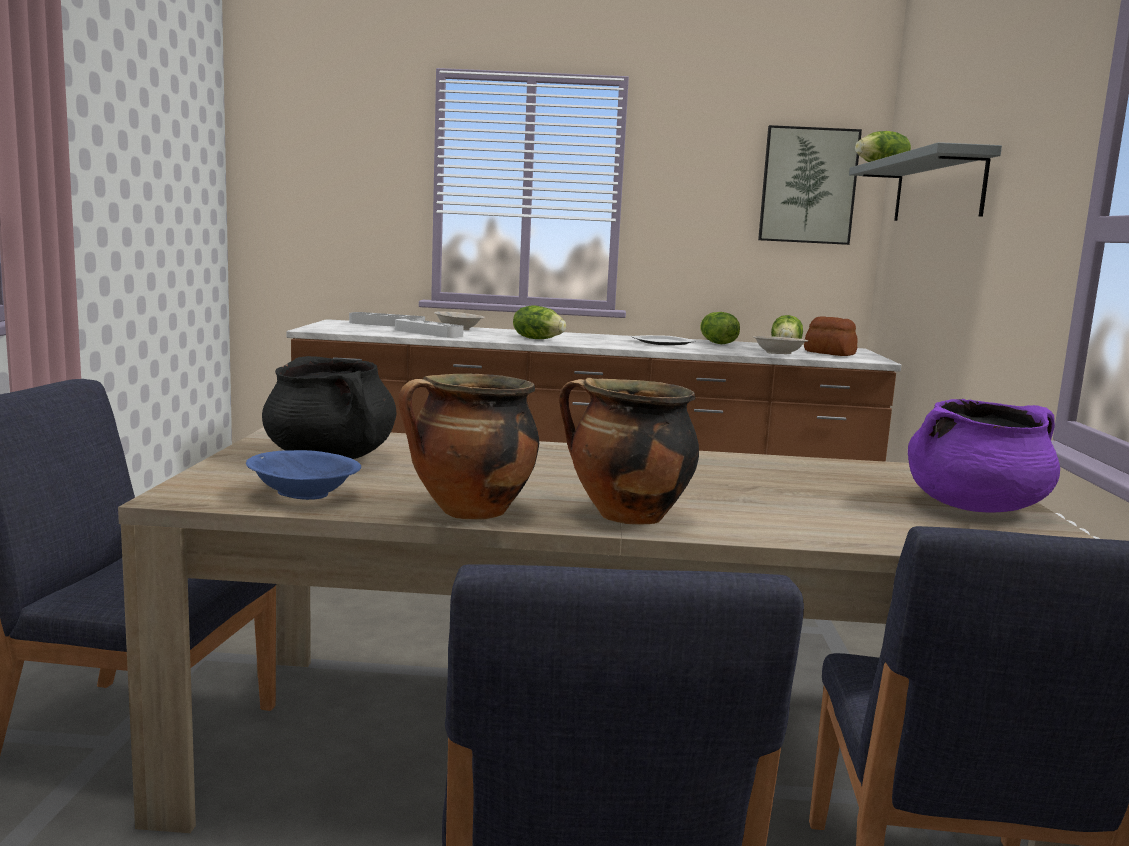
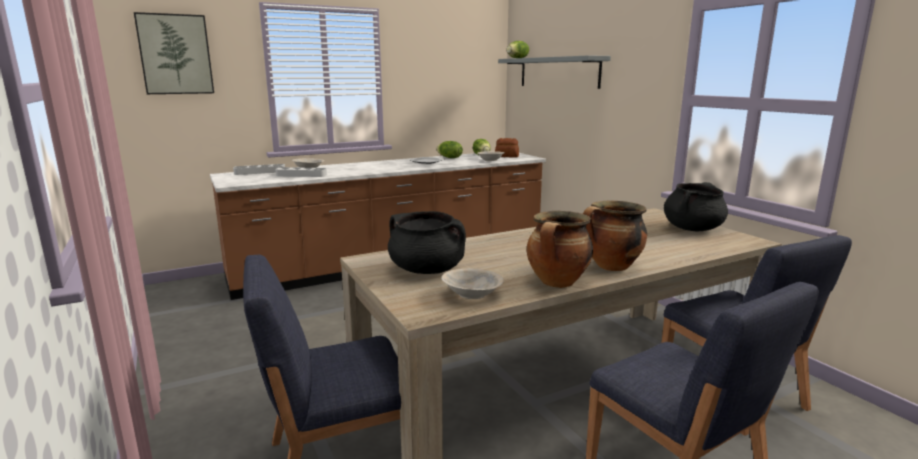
camera: 30 degrees left, 5 degrees up
(304, 495) = (471, 295): blue bowl -> beige bowl
(538, 339) = (367, 169): lettuce -> none
(808, 185) = (473, 68): picture -> picture (175, 54)
(975, 507) = (692, 229): purple cooking pot -> black cooking pot

